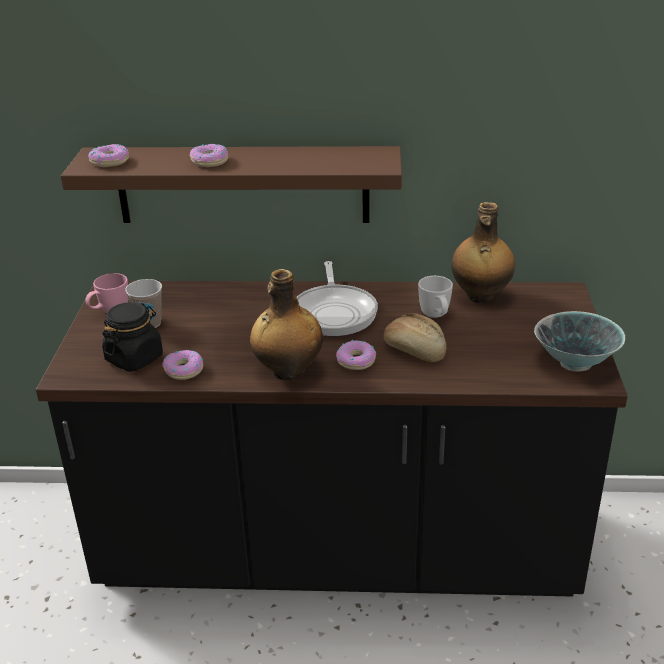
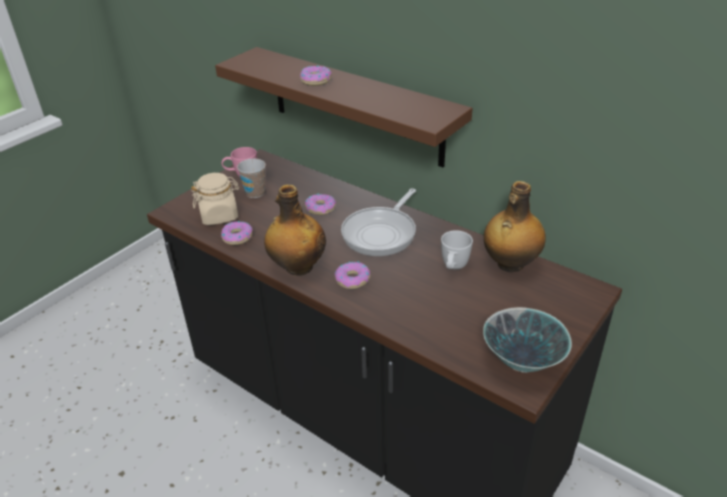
camera: 35 degrees right, 5 degrees up
(110, 161) = (256, 62): donut -> donut (320, 208)
(134, 358) = (219, 215): black jar -> beige jar
(415, 350) = (404, 290): bread -> none

